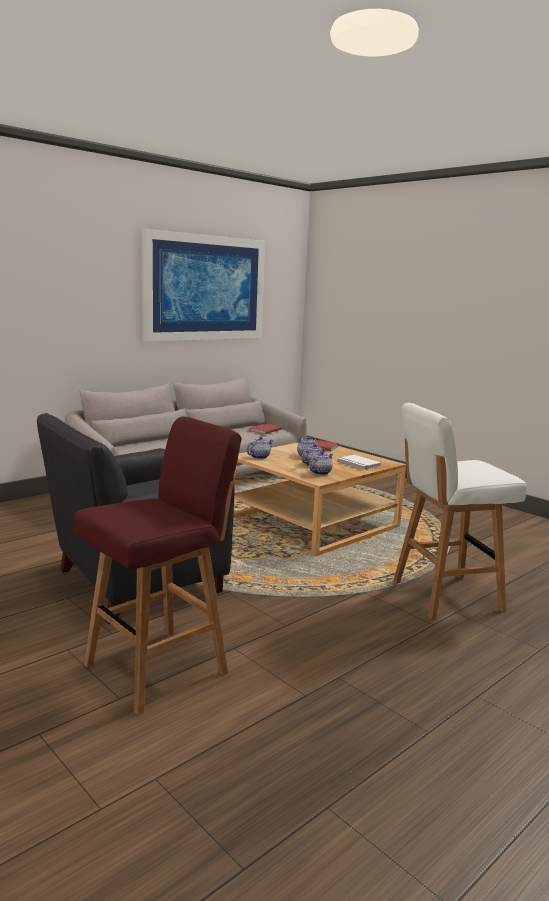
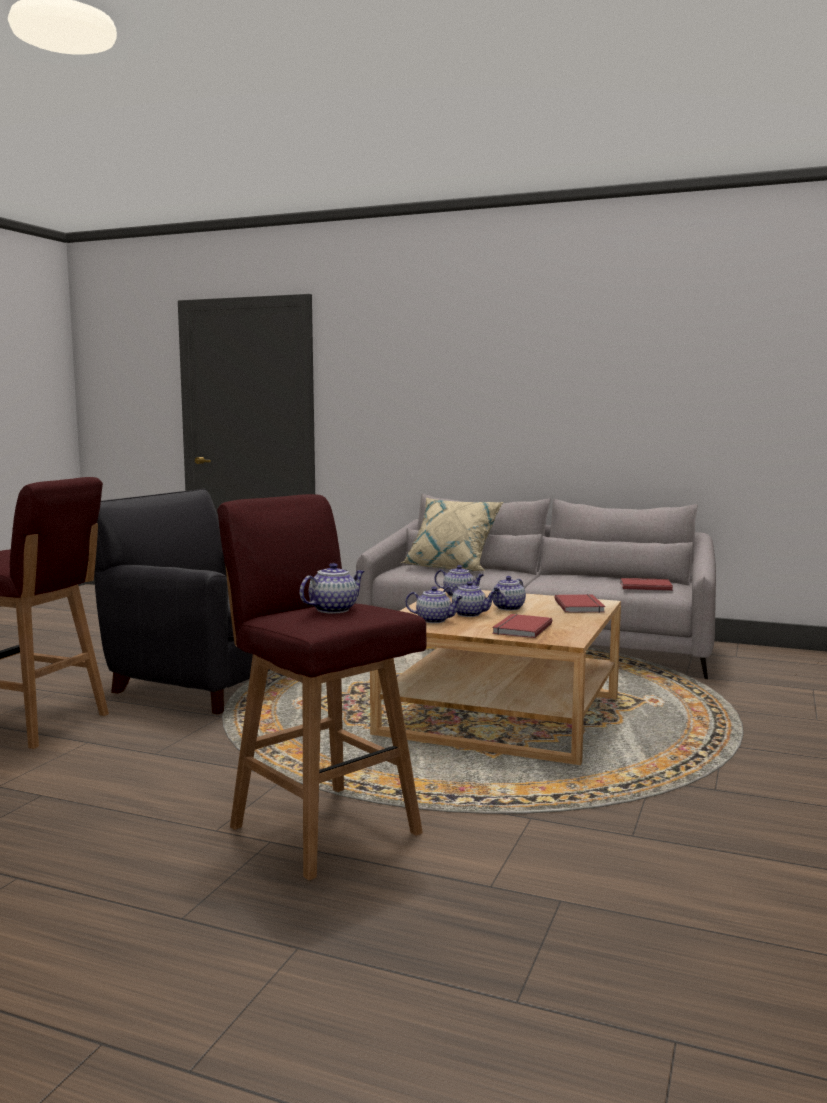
camera: 65 degrees right, 5 degrees down
(141, 444) = (452, 567): none -> beige pillow
(205, 288) = (635, 365): picture -> none
(358, 464) = (520, 628): white book -> red book
(444, 596) = (323, 828): white stool -> red stool
(473, 467) = (333, 609): none -> teapot

